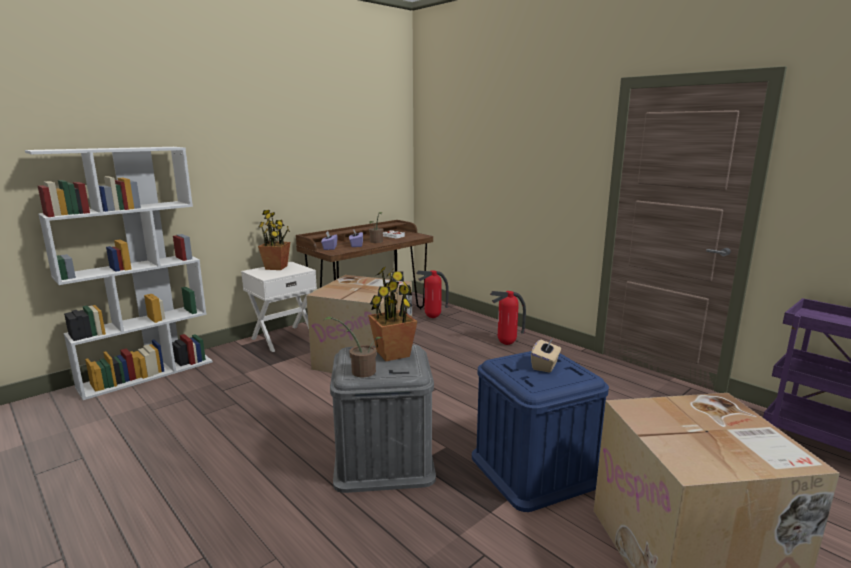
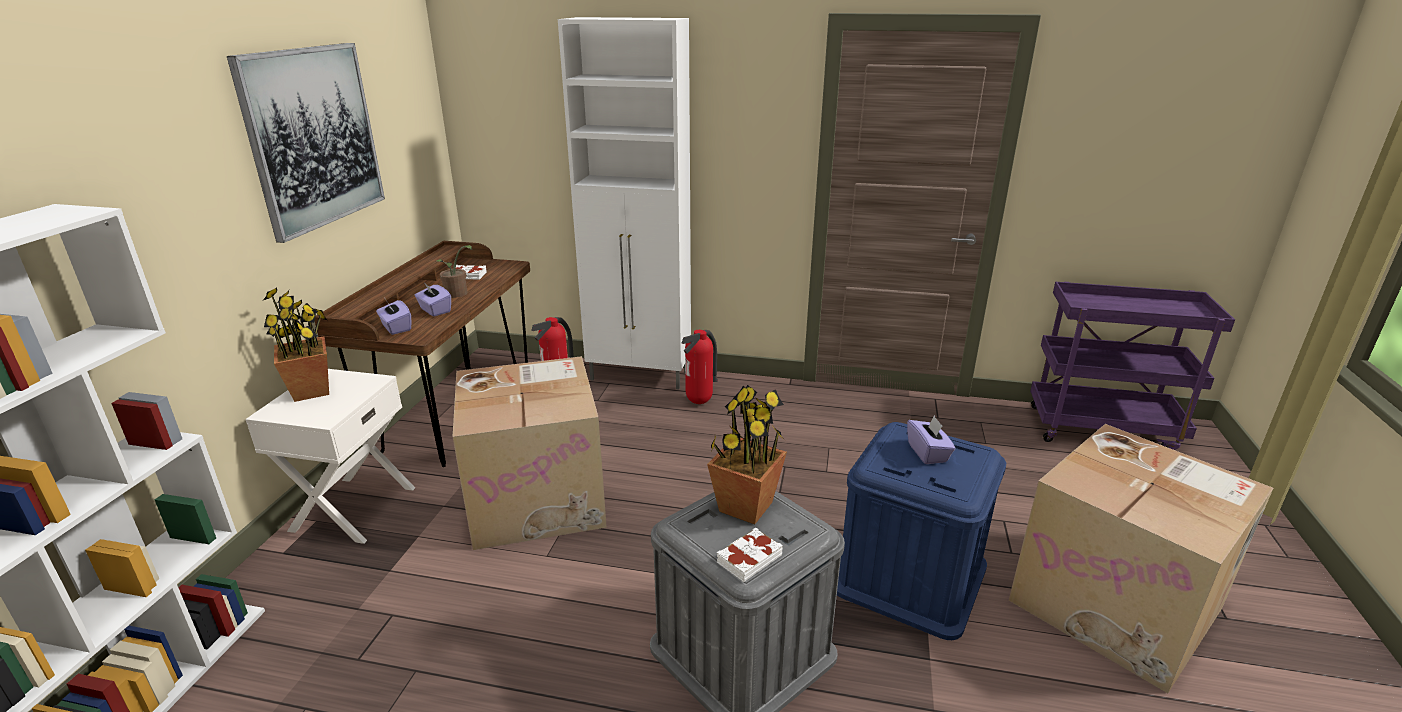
camera: 35 degrees left, 10 degrees up
(317, 145) = (313, 137): none -> picture
(359, 371) = (748, 558): potted plant -> white book
(486, 323) = (640, 376): none -> white cabinet
(545, 365) = (928, 453): beige tissue box -> purple tissue box

